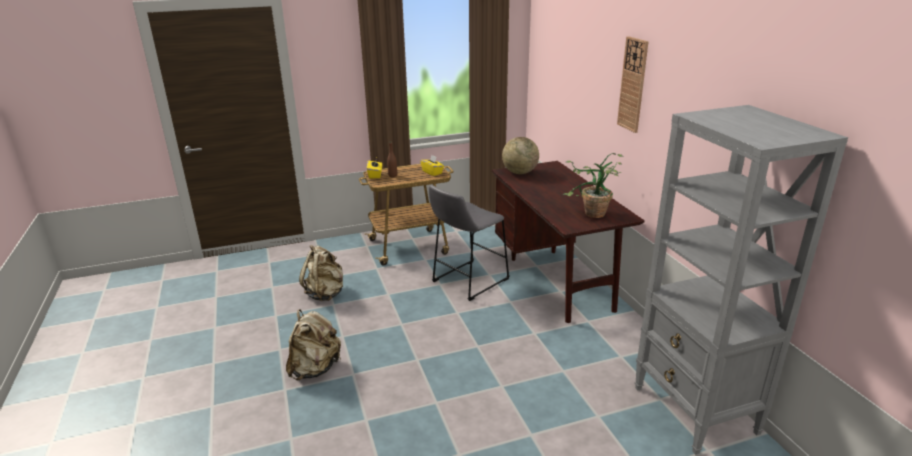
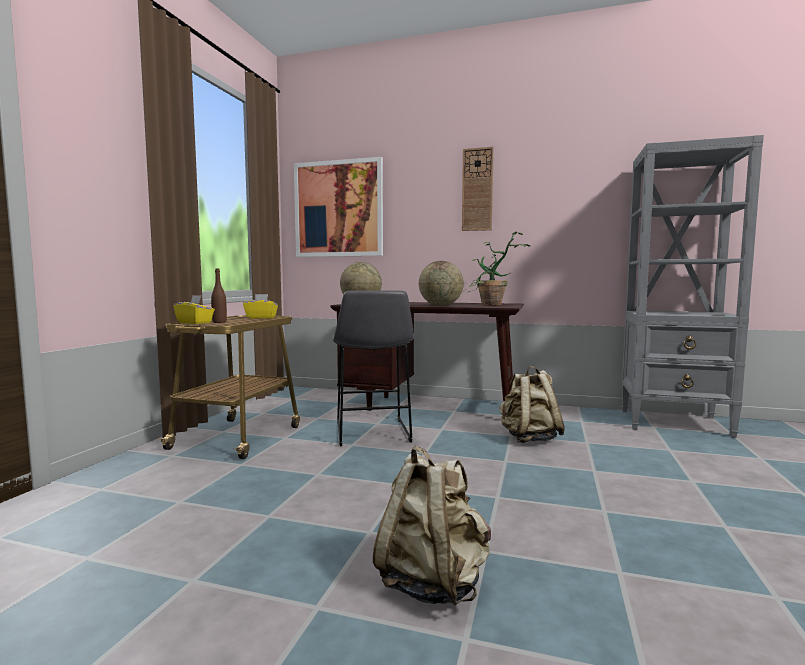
camera: 55 degrees left, 20 degrees down
(325, 294) = (226, 513): beige backpack -> beige backpack (529, 439)
(545, 201) = (440, 305): none -> globe
(554, 67) = (338, 209): none -> picture

